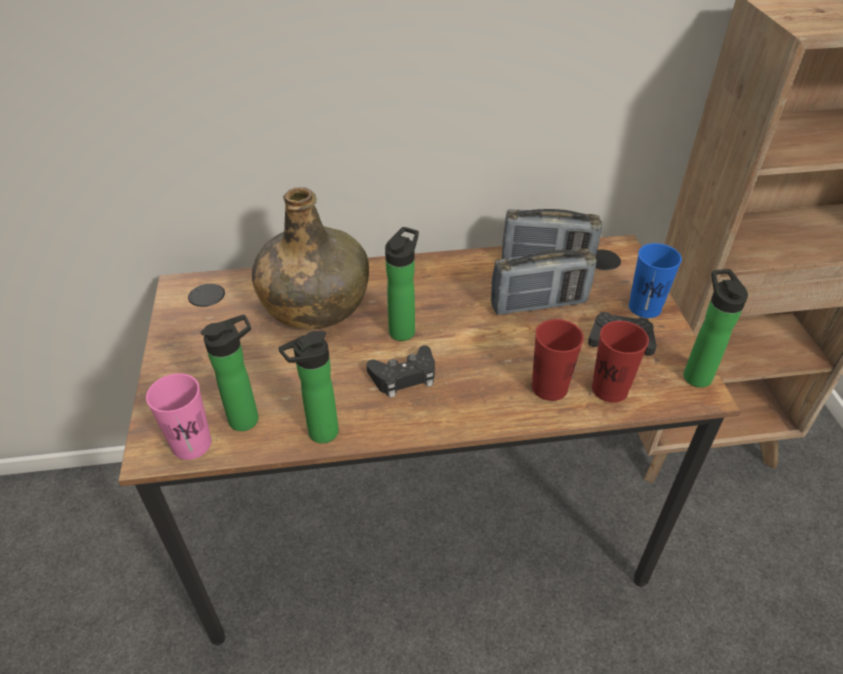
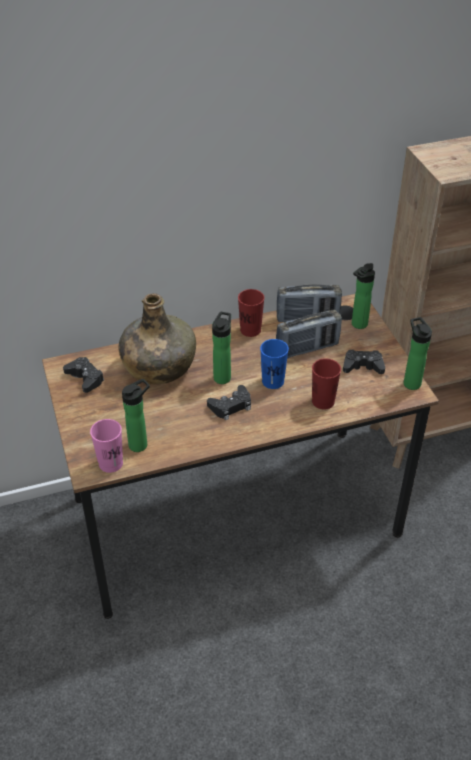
camera: 10 degrees left, 0 degrees up
(206, 308) = (85, 378): none -> black game controller
(319, 434) = (188, 447): bottle -> bottle (357, 325)
(609, 389) = (360, 398): red cup -> red cup (250, 330)
(644, 307) = (375, 343): blue cup -> blue cup (273, 381)

